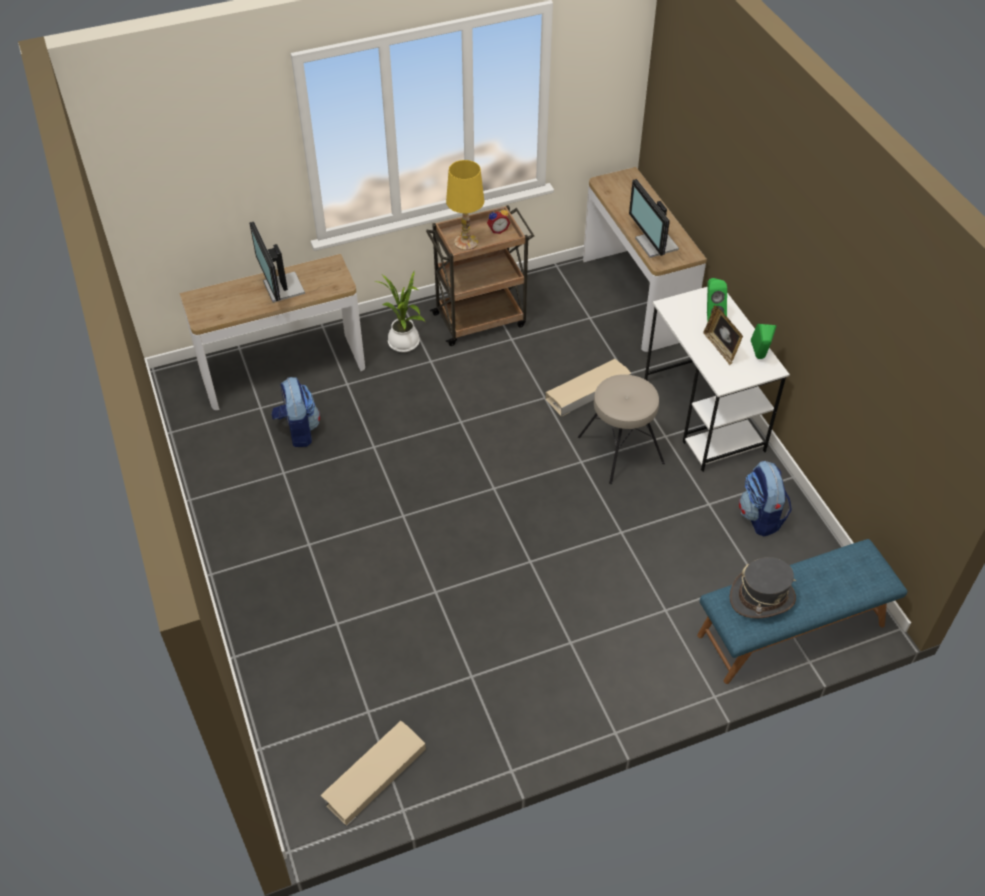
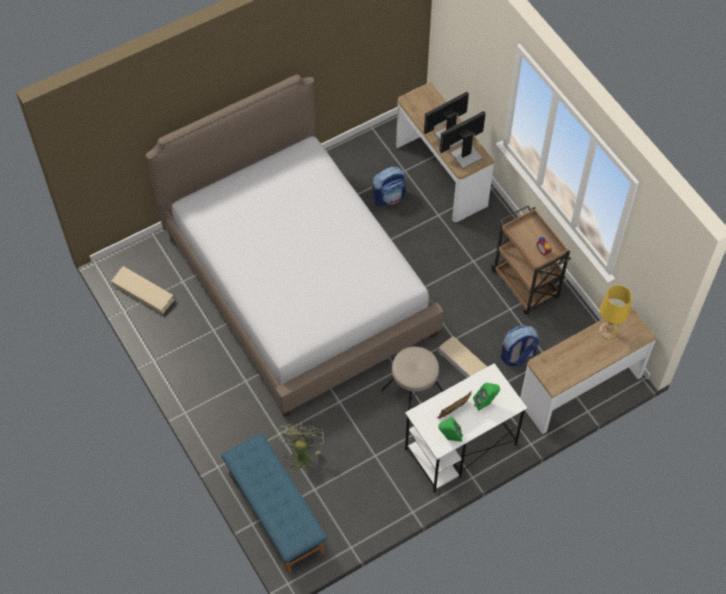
camera: 80 degrees right, 10 degrees up
(404, 344) = (486, 241): potted plant -> none
(413, 554) = (299, 282): none -> bed
(466, 242) = (524, 233): yellow table lamp -> yellow table lamp (608, 331)
(655, 245) = (559, 359): monitor -> monitor (465, 155)
(699, 588) = (300, 453): none -> green fan
(760, 517) = (370, 490): backpack -> backpack (517, 356)
(762, 597) = (261, 466): grey hat -> none

